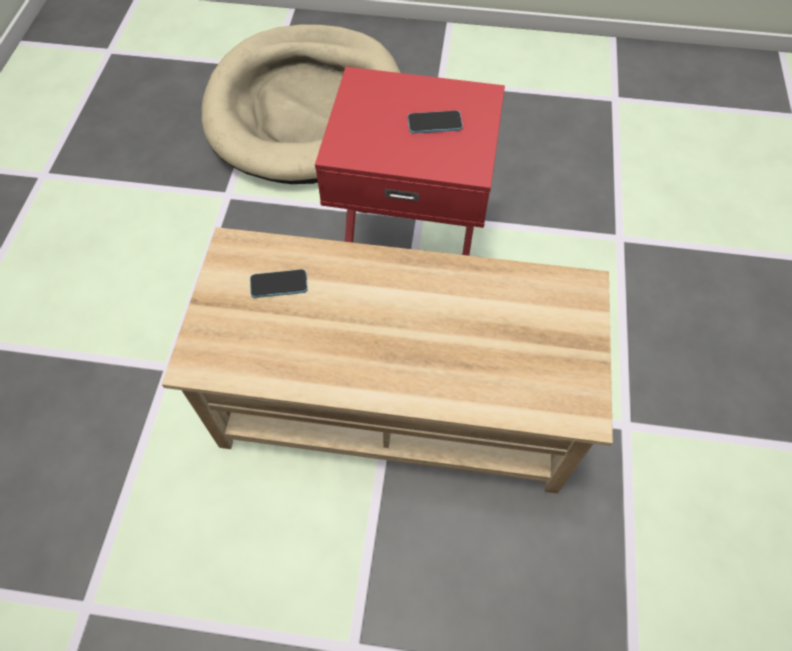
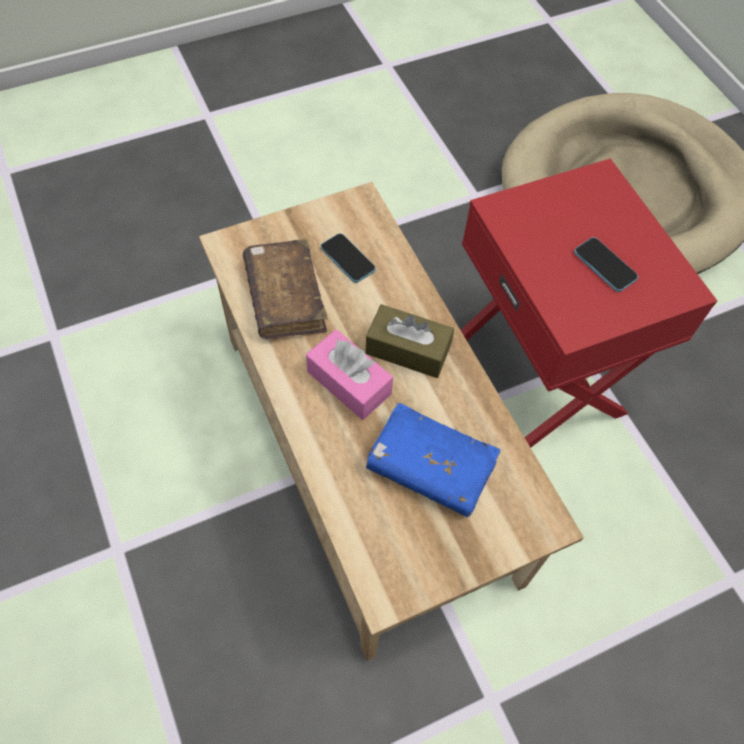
camera: 55 degrees right, 0 degrees up
(281, 349) = (285, 297): none -> brown book
(394, 290) = (408, 350): none -> brown tissue box
(395, 346) = (349, 382): none -> pink tissue box
(502, 331) = (430, 467): none -> blue book

